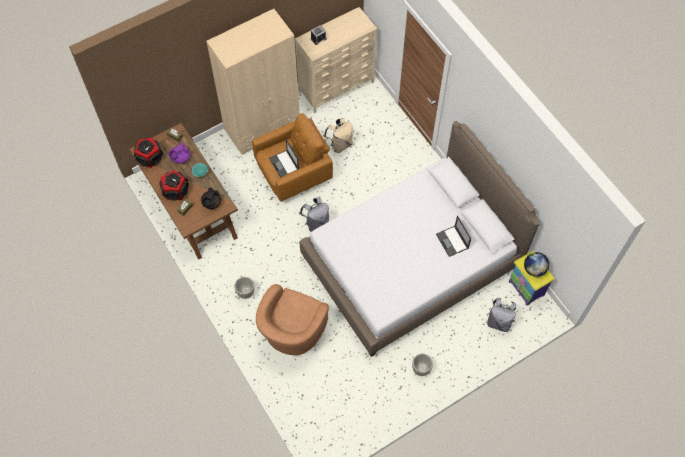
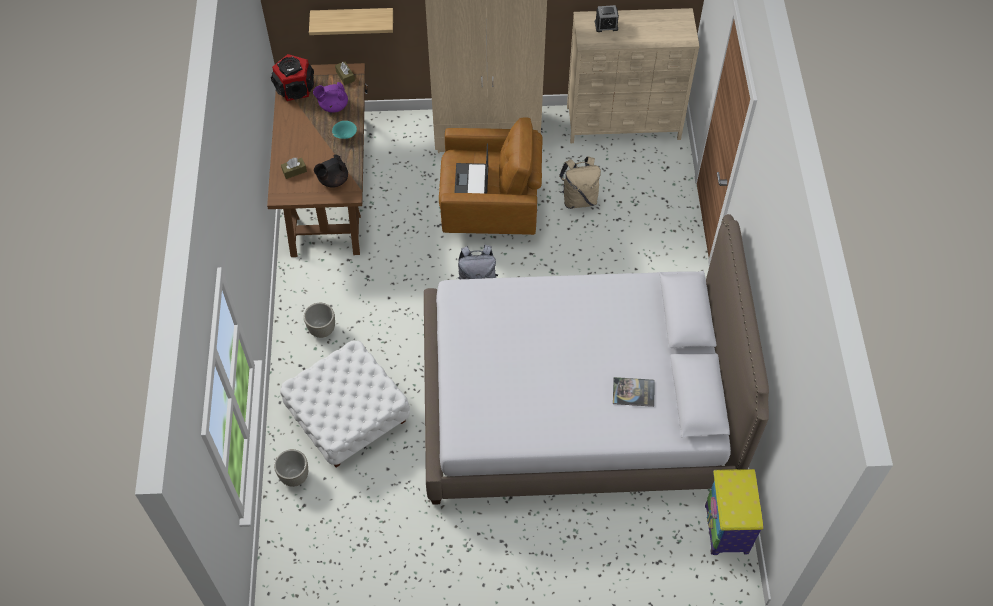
camera: 30 degrees right, 5 degrees down
(168, 100) = (352, 19): none -> shelf
(175, 190) = (298, 143): speaker -> none
(292, 332) = (348, 414): brown armchair -> white ottoman
(421, 369) = (492, 561): grey planter -> grey planter (294, 476)
(452, 241) = (633, 392): laptop -> book
(499, 321) = (653, 555): grey backpack -> none
(534, 269) = (738, 497): globe -> none

